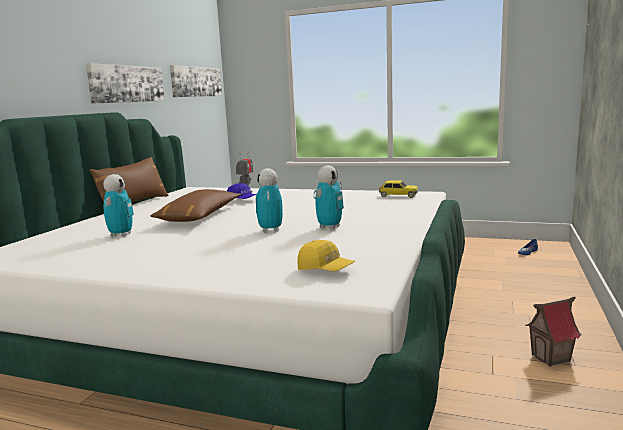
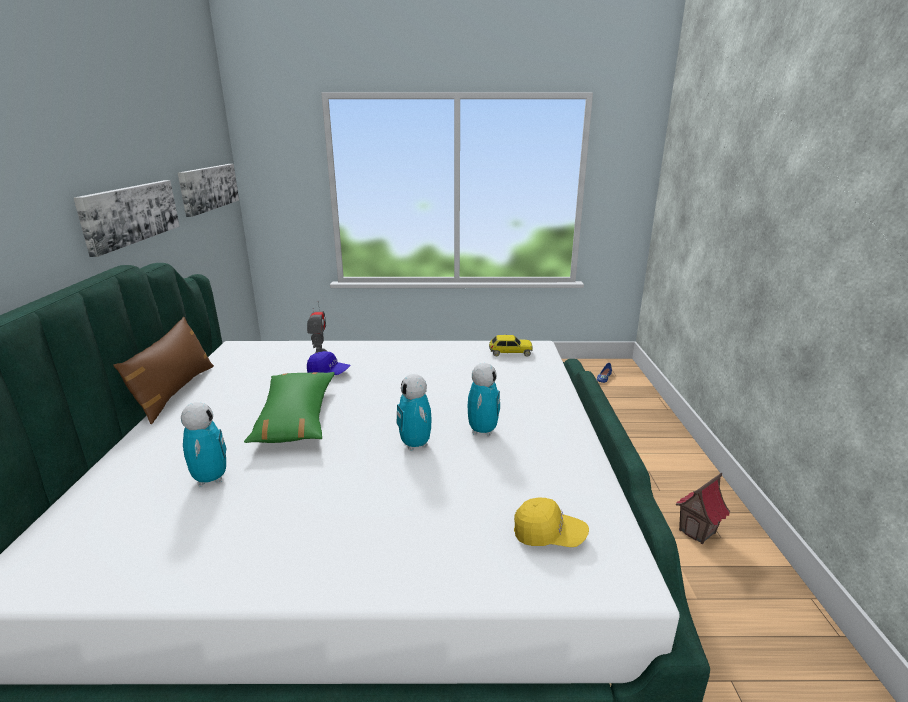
camera: 20 degrees left, 10 degrees up
(199, 216) = (295, 417): brown pillow -> green pillow

